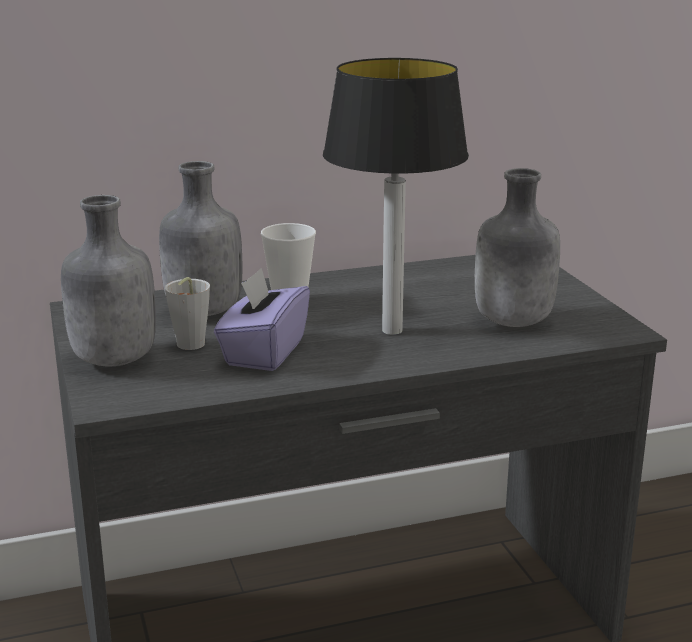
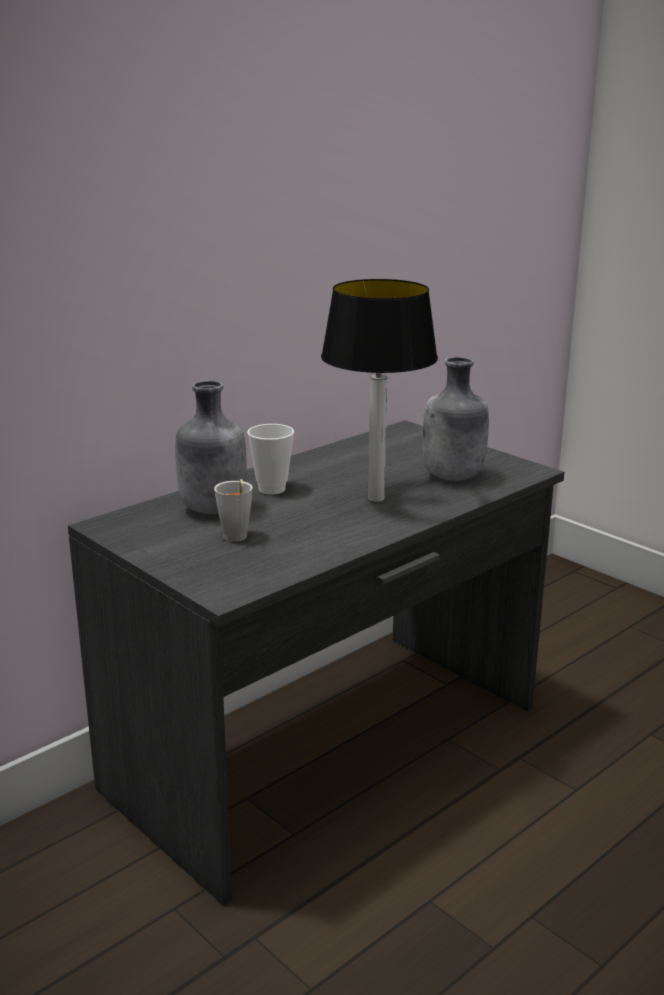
camera: 25 degrees left, 0 degrees up
(112, 360) = (186, 561): grey bottle -> none
(263, 352) = (300, 532): purple tissue box -> none

